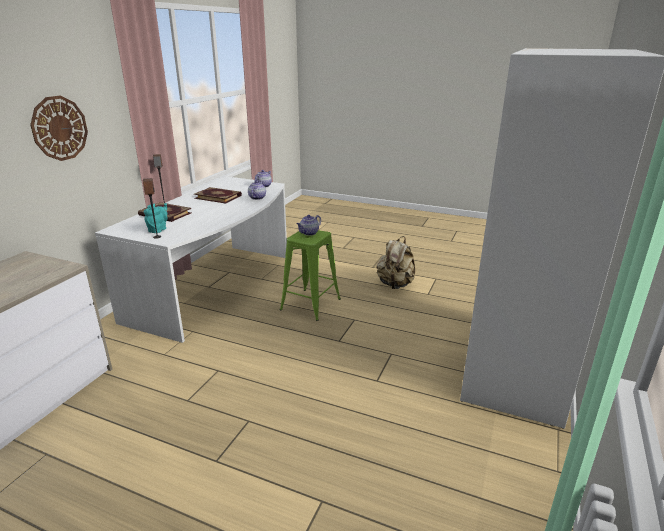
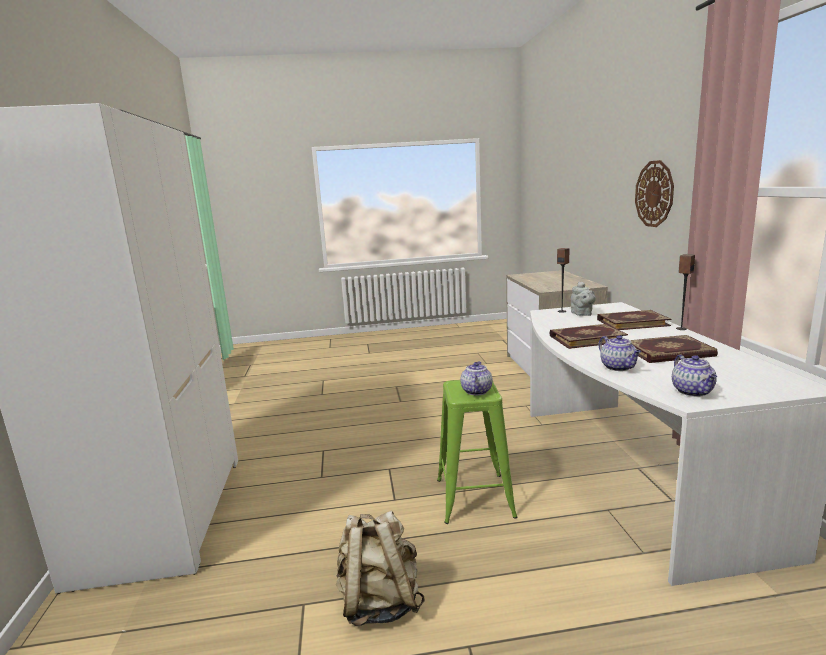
camera: 150 degrees right, 10 degrees down
(158, 229) = (582, 314): turquoise teapot -> grey teapot
(221, 213) = (586, 338): none -> book

